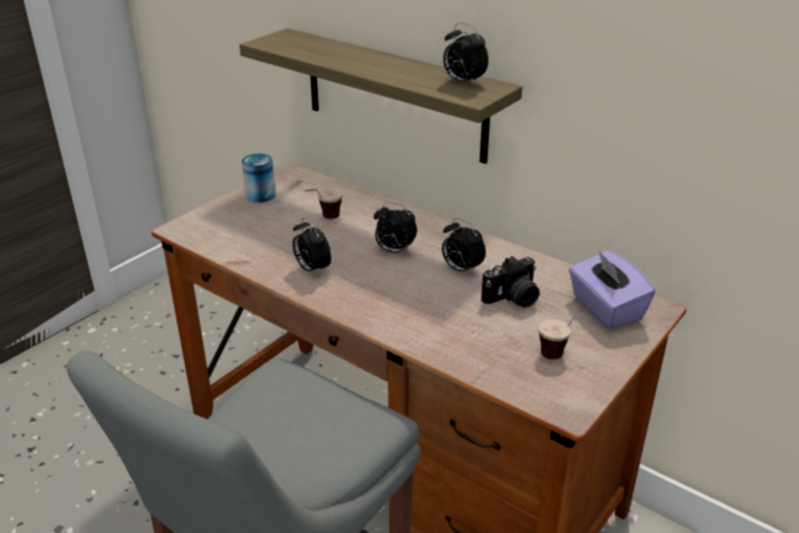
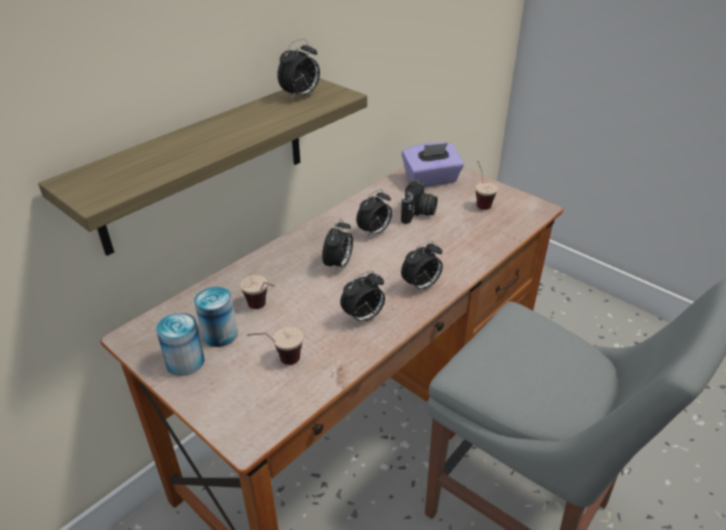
camera: 85 degrees left, 5 degrees up
(256, 232) = (278, 362): none -> cup
(291, 204) = (220, 334): none -> can
(364, 302) = (421, 286): none -> alarm clock
(513, 299) = (418, 213): camera -> camera turned 45 degrees clockwise

